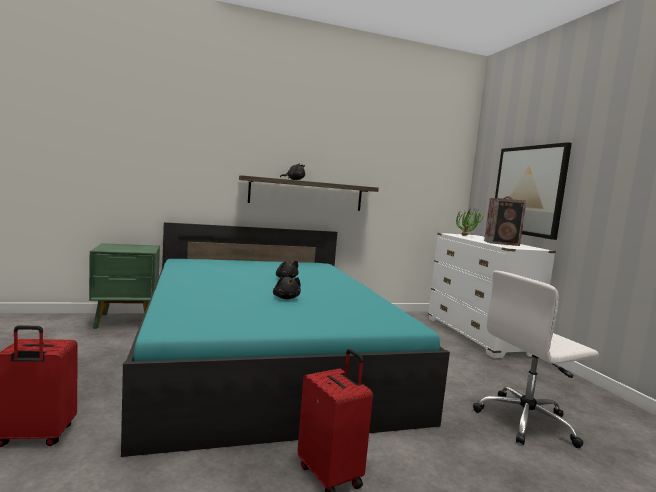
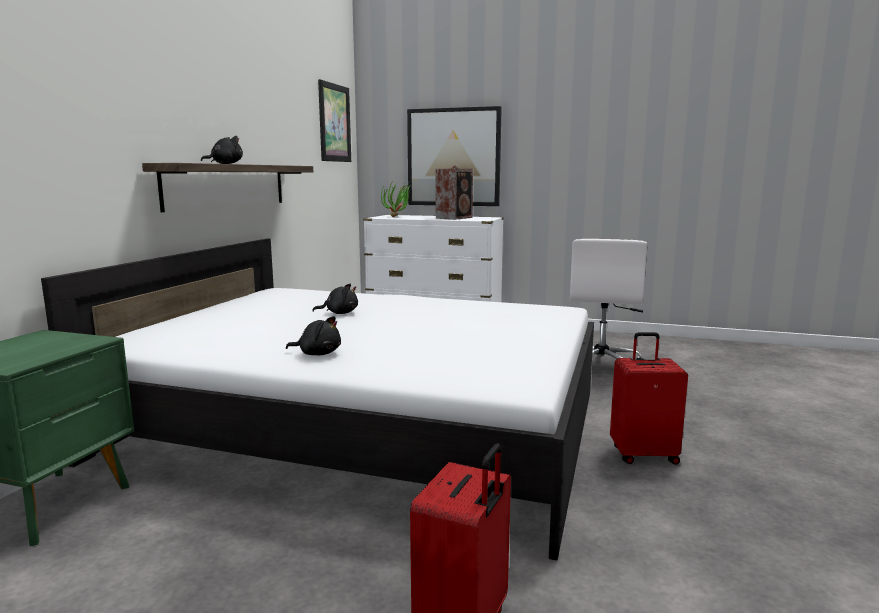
camera: 55 degrees left, 5 degrees up
(266, 356) = (365, 425): turquoise bed -> white bed
(286, 298) = (437, 326): black plush toy -> black plush toy (318, 353)
(439, 160) = (334, 123): none -> picture

